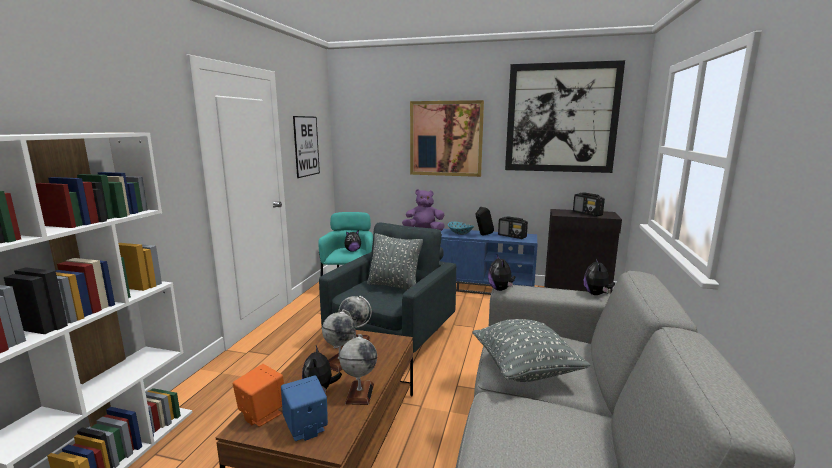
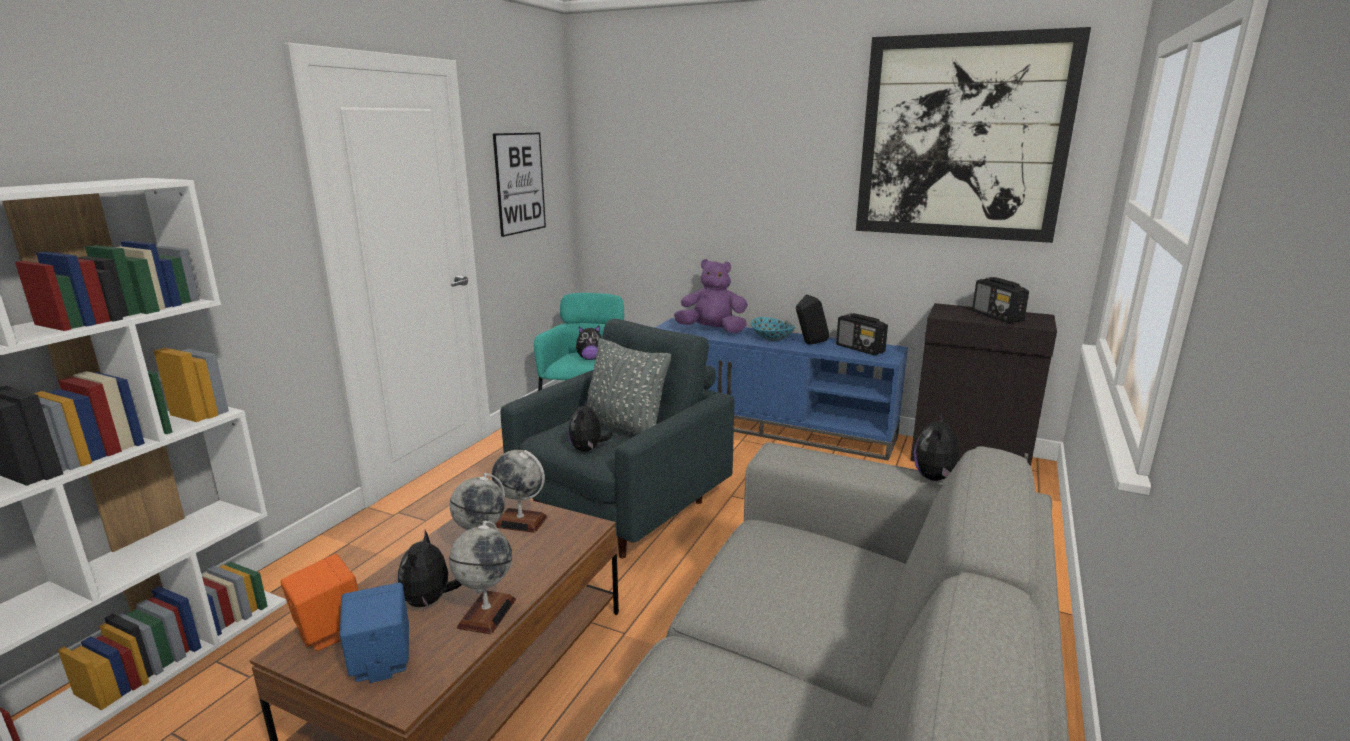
camera: 10 degrees right, 5 degrees up
(446, 138) = (756, 172): picture -> none
(500, 289) = (769, 455): plush toy -> plush toy (588, 449)
(525, 370) = (760, 605): grey pillow -> none

